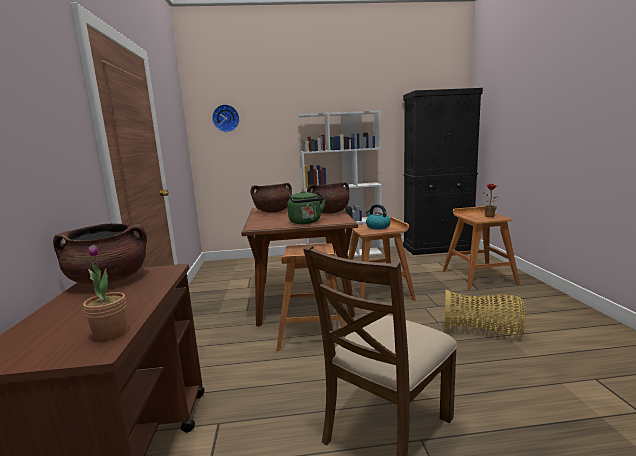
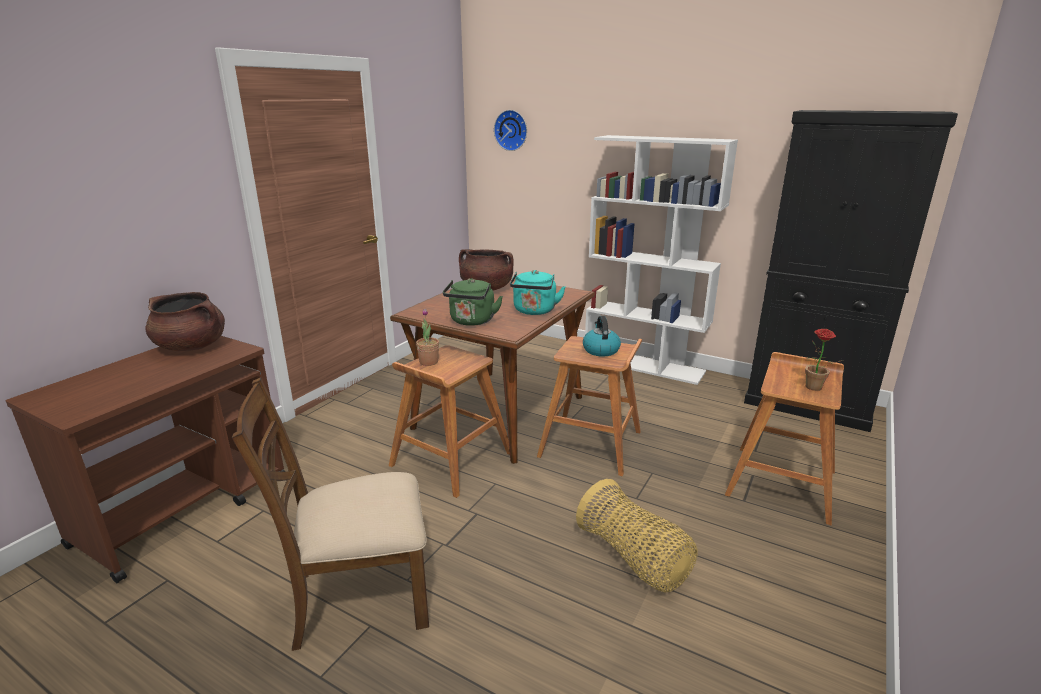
camera: 35 degrees right, 10 degrees up
(111, 333) = (102, 404): potted plant -> potted plant (428, 362)
(329, 212) = (534, 311): brown cooking pot -> turquoise kettle

